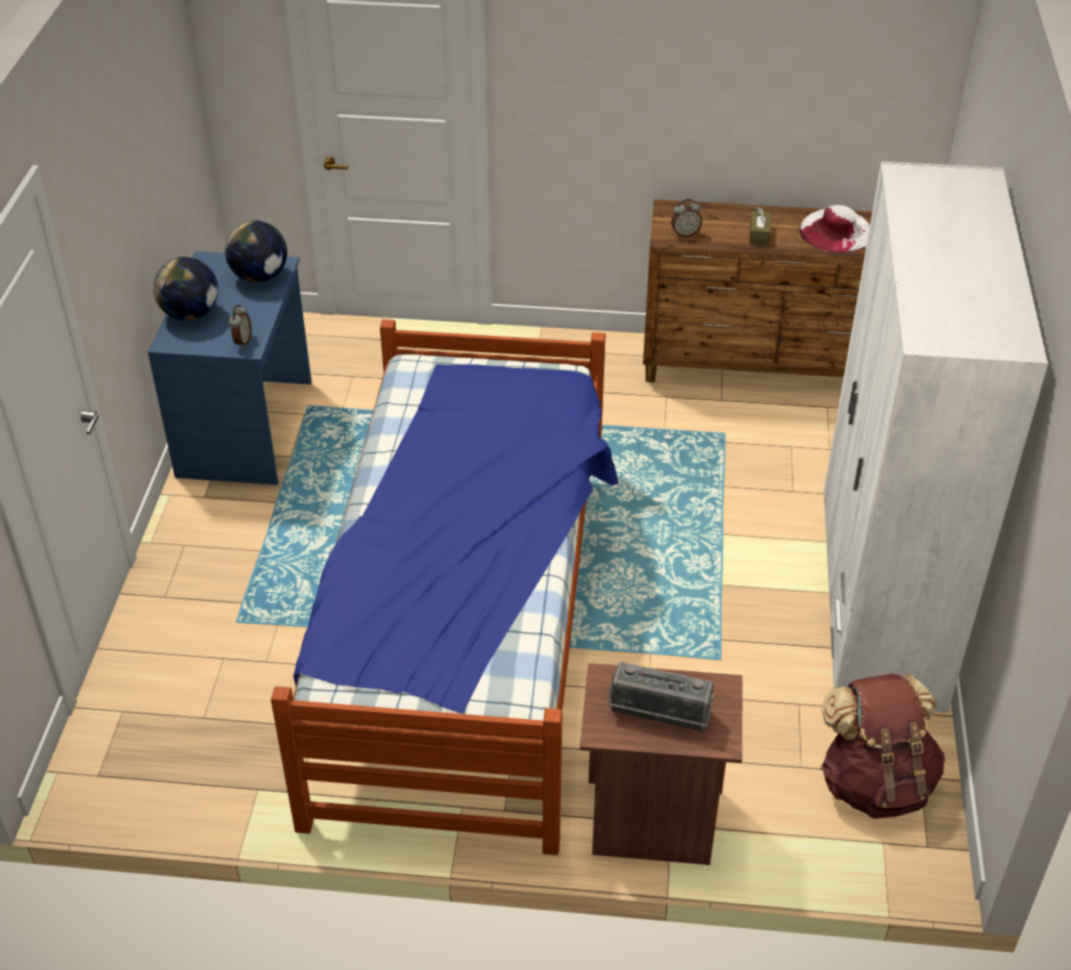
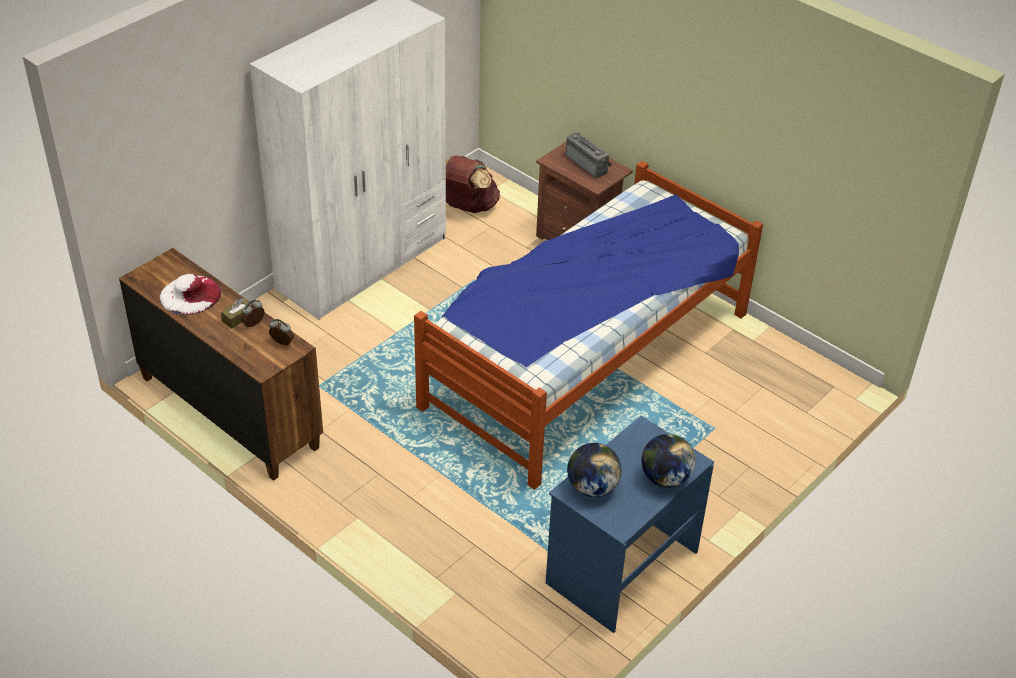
camera: 145 degrees left, 0 degrees up
(242, 341) = (644, 434): alarm clock -> alarm clock (254, 325)

